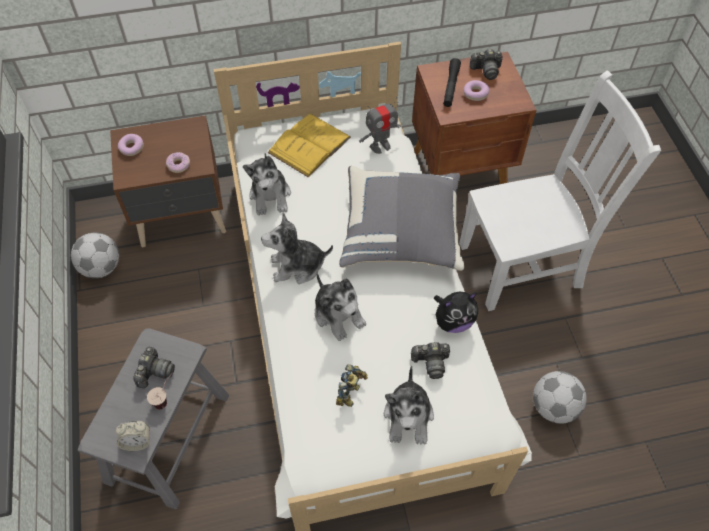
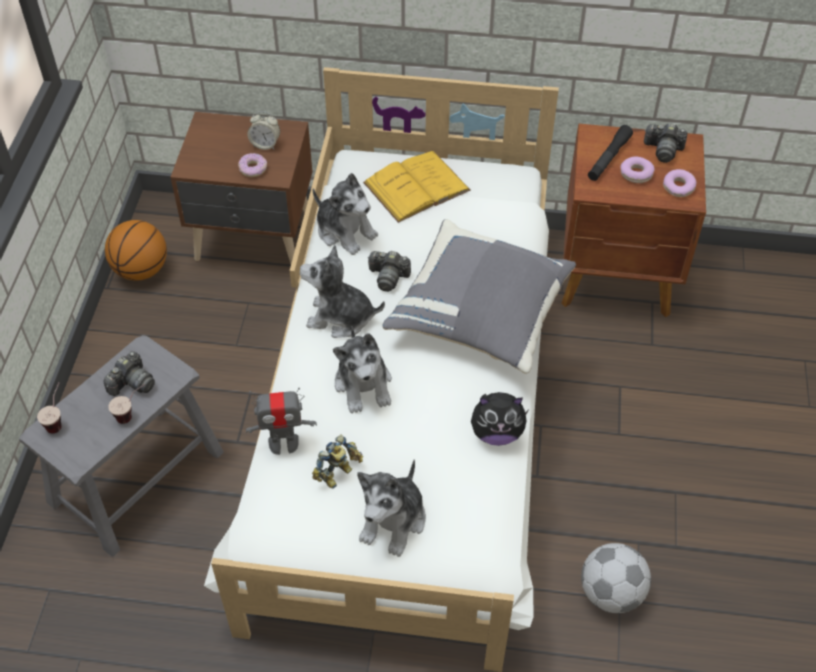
camera: 20 degrees right, 5 degrees down
(101, 268) = (141, 270): football -> basketball
(106, 423) = (58, 420): none -> cup
(131, 148) = (209, 137): donut -> donut (678, 187)
(137, 441) = (82, 449): alarm clock -> alarm clock (265, 144)
(270, 196) = (345, 231): plush toy -> plush toy turned 60 degrees counterclockwise
(380, 146) = (501, 210): toy robot -> toy robot (283, 443)
(431, 363) = (448, 470): camera -> camera (388, 277)
(524, 264) = (650, 412): white chair -> none

